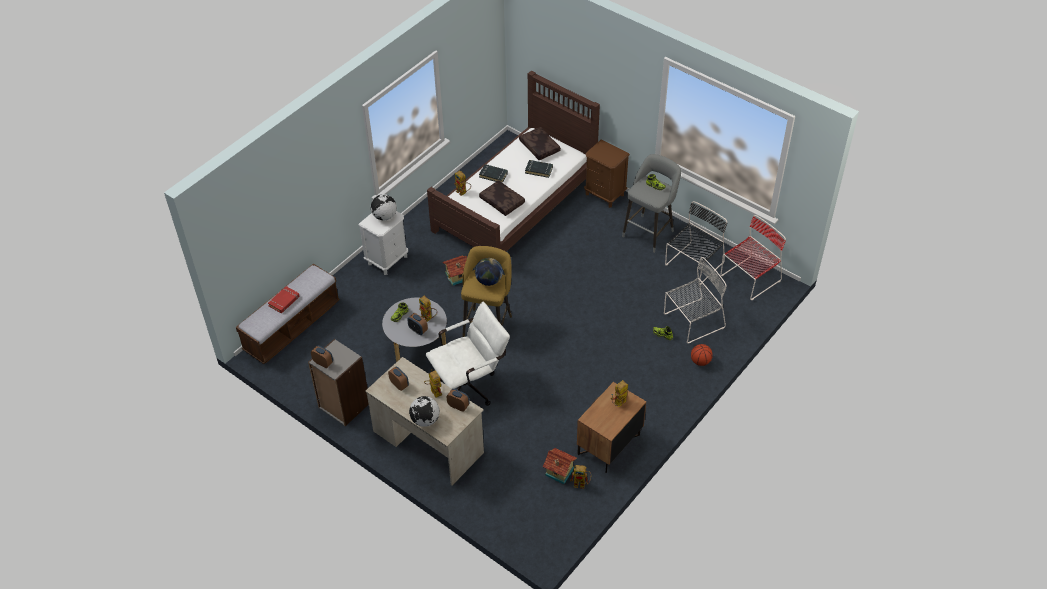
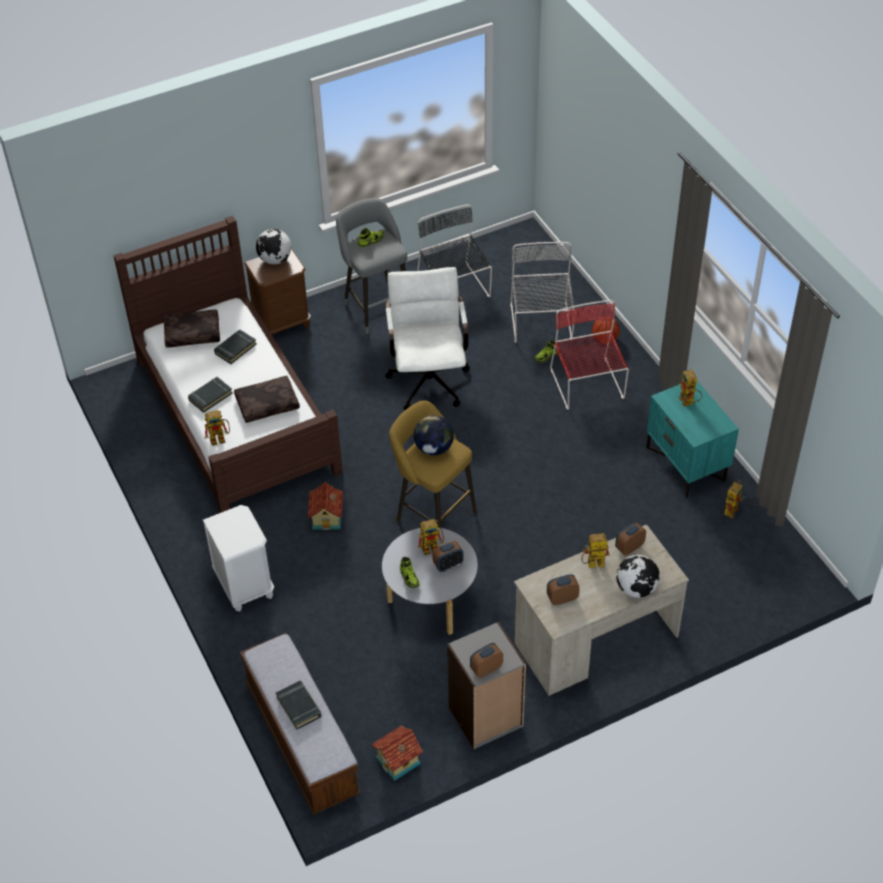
camera: 65 degrees left, 0 degrees up
(284, 301) = (299, 706): red book -> black book
(384, 216) = (231, 525): globe -> globe (275, 260)
(470, 385) = (525, 566): white office chair -> white office chair (428, 377)
(559, 472) = (705, 524): toy house -> toy house (399, 761)
(609, 445) = (686, 464): brown nightstand -> turquoise nightstand
(749, 279) = (506, 253): red chair -> red chair (587, 386)

